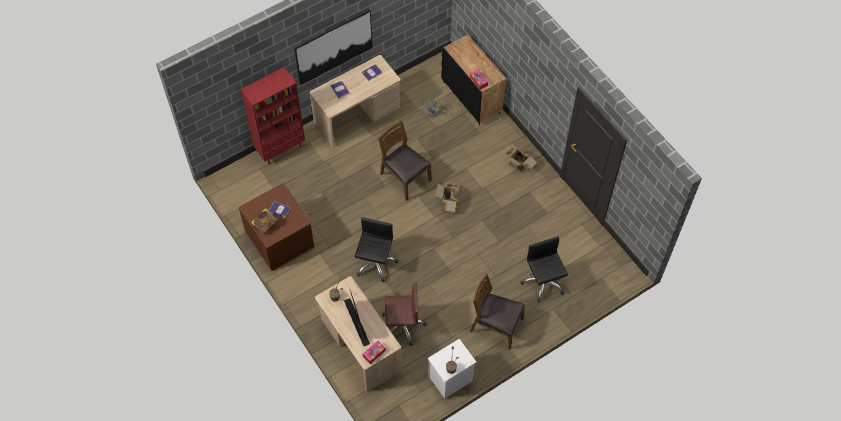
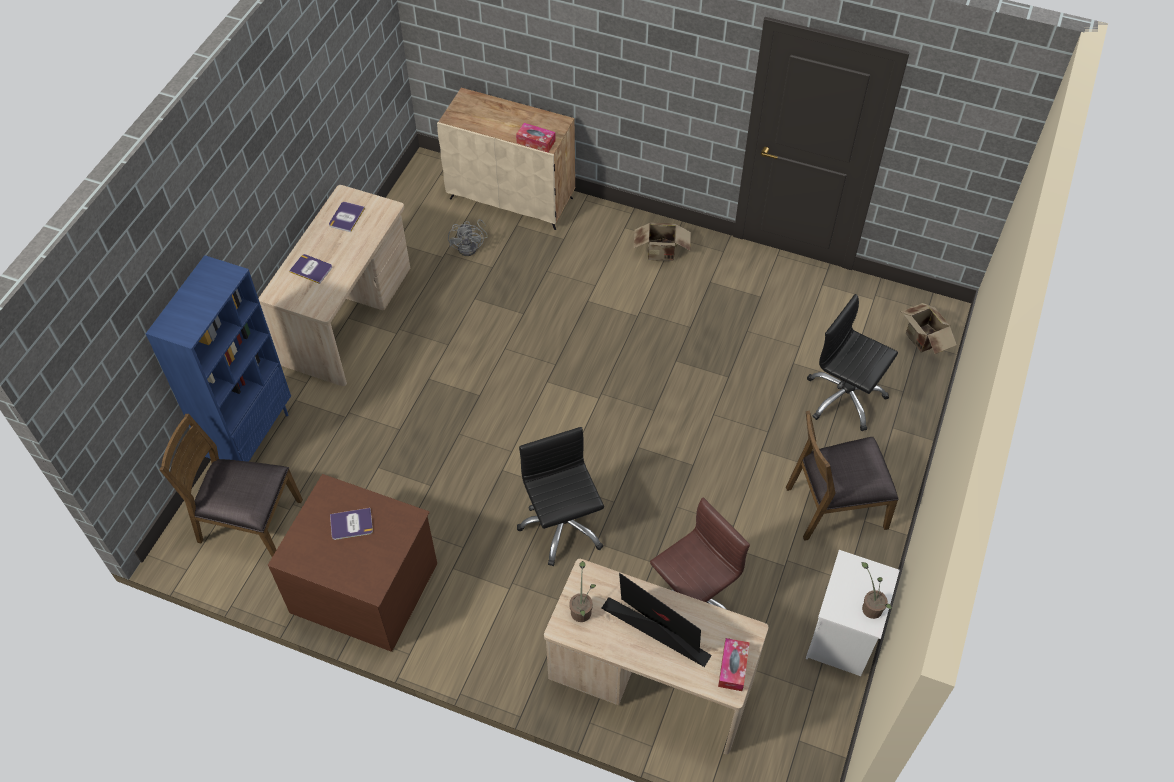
camera: 35 degrees left, 5 degrees down
(266, 225) = (346, 566): book -> none
(280, 149) = (252, 437): red bookcase -> blue bookcase
(334, 47) = (269, 187): picture -> none
(404, 177) = (502, 366): brown chair -> brown chair (249, 522)
(448, 202) = (602, 364): cardboard box -> cardboard box (922, 341)
(472, 98) = (512, 198): black cabinet -> beige cabinet

